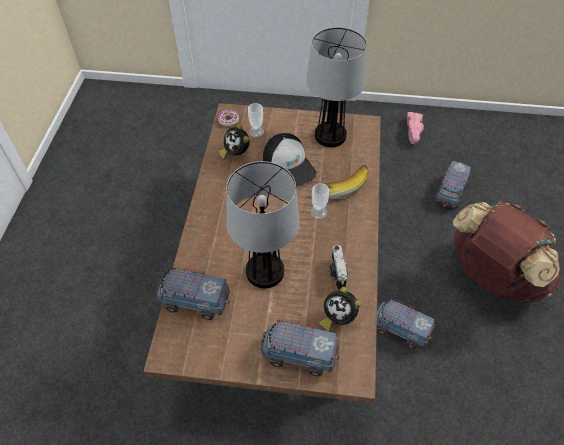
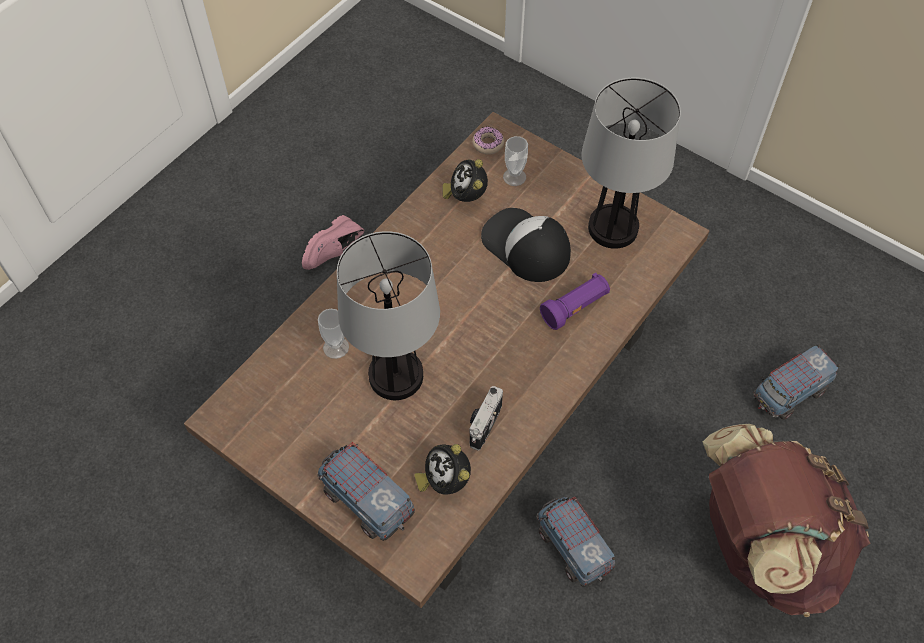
camera: 30 degrees right, 5 degrees up
(195, 301) = (289, 371): toy truck -> none
(289, 165) = (525, 246): cap -> cap turned 135 degrees clockwise
(318, 212) = (518, 331): cup -> cup (336, 347)
(340, 185) = (575, 308): banana -> purple flashlight
(415, 132) = (805, 274): pink shoe -> pink shoe (335, 252)

